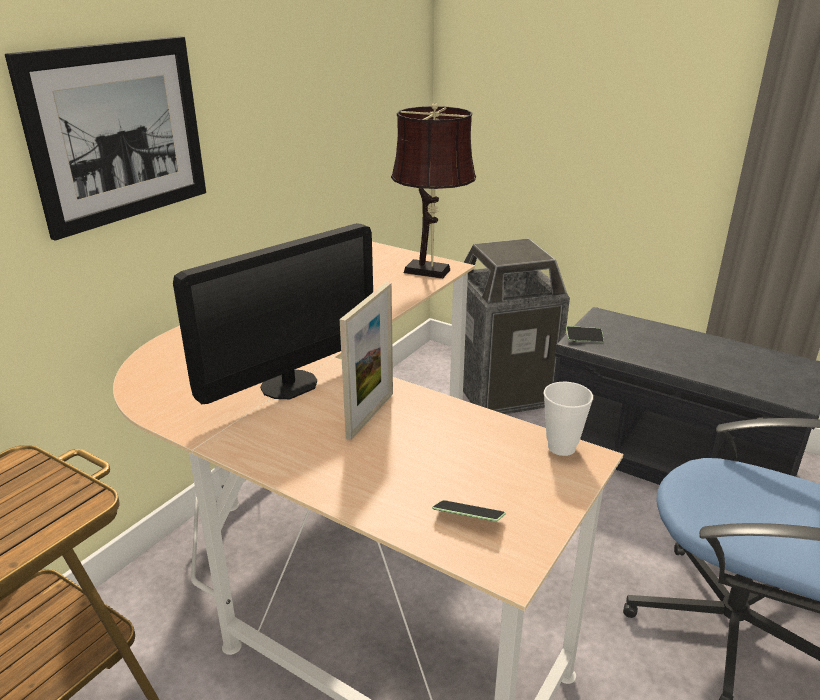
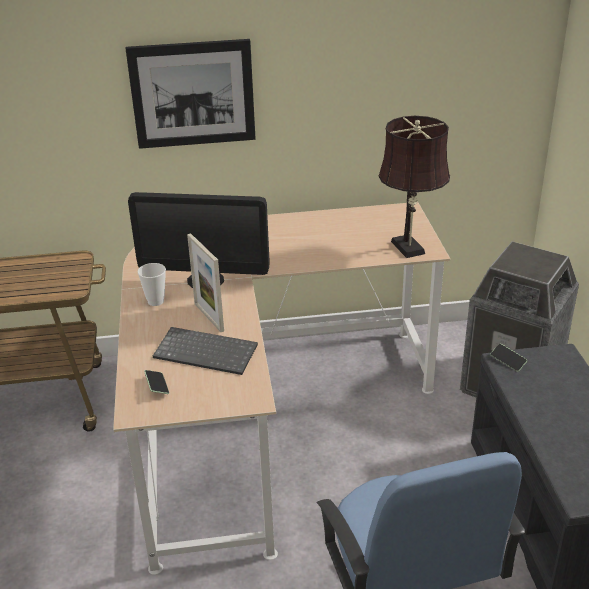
camera: 50 degrees right, 5 degrees up
(370, 415) = (209, 317): picture frame -> picture frame turned 75 degrees clockwise
(443, 447) = (207, 352): none -> keyboard
(561, 447) = (254, 388): cup -> cup (155, 301)

